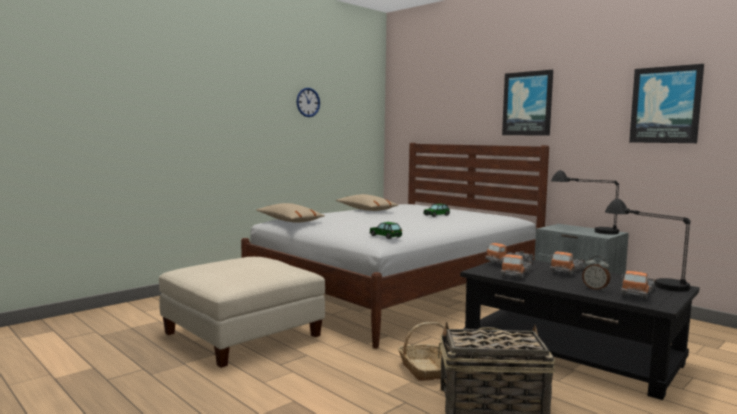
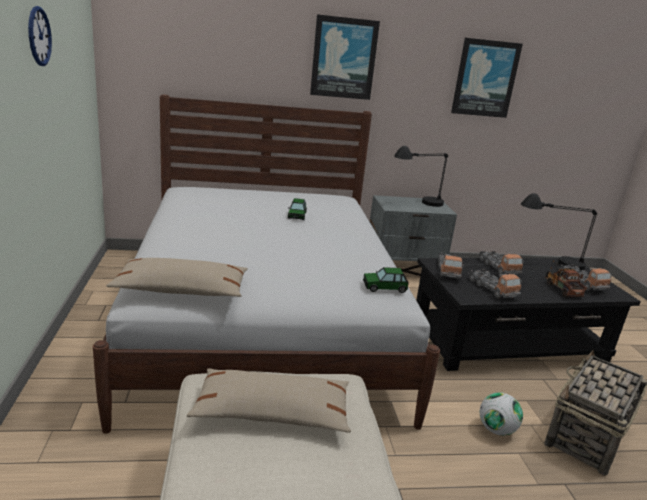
camera: 55 degrees left, 15 degrees up
(366, 210) = (195, 222): beige pillow -> beige pillow (272, 412)
(424, 369) = (496, 430): basket -> football
(595, 289) = (561, 288): alarm clock -> toy truck

